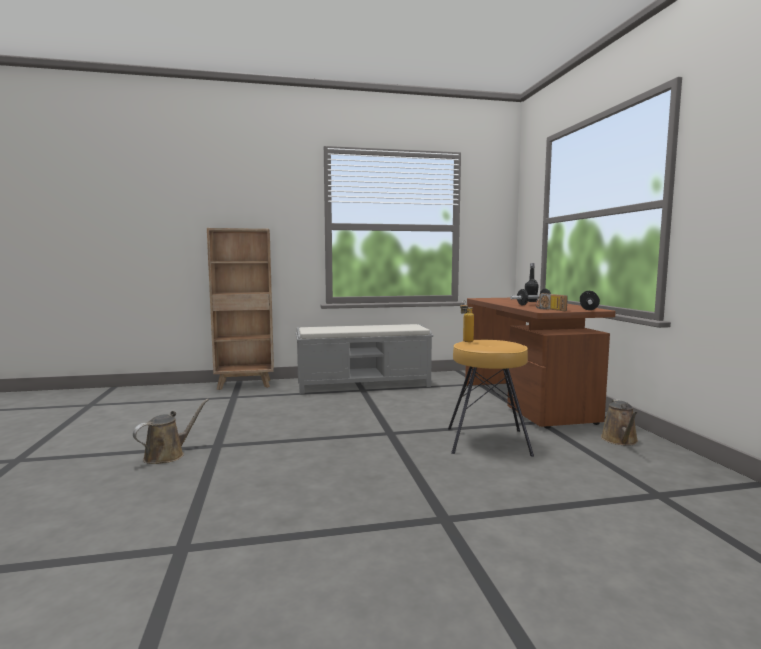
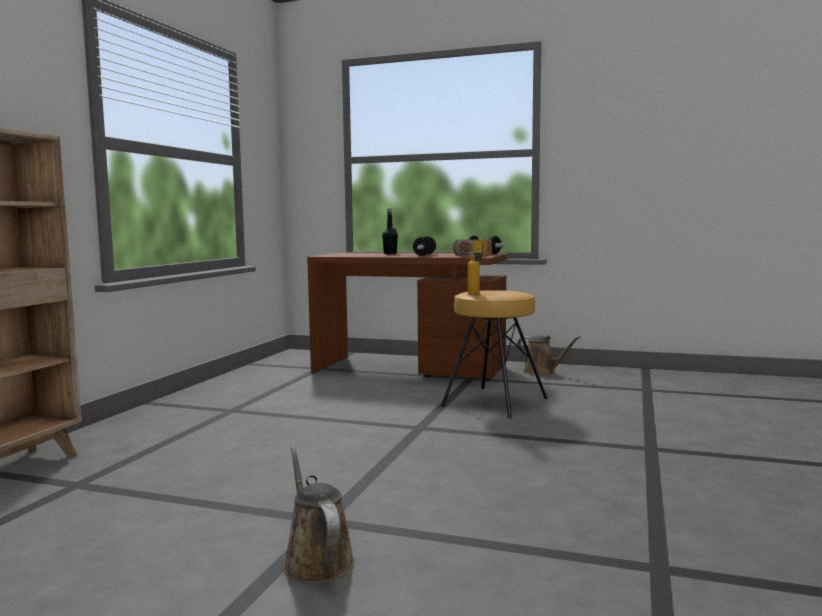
camera: 60 degrees left, 0 degrees up
(364, 384) = (207, 405): grey bench -> none

